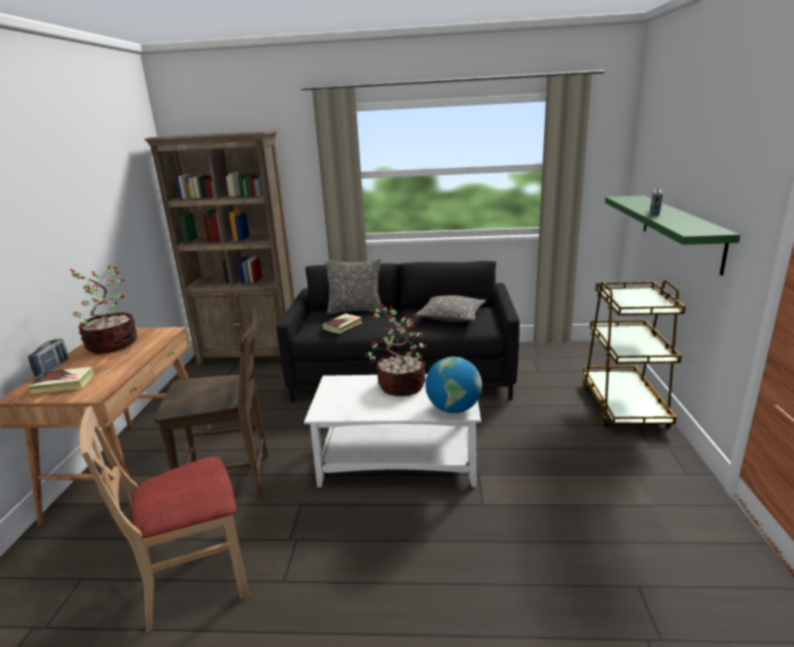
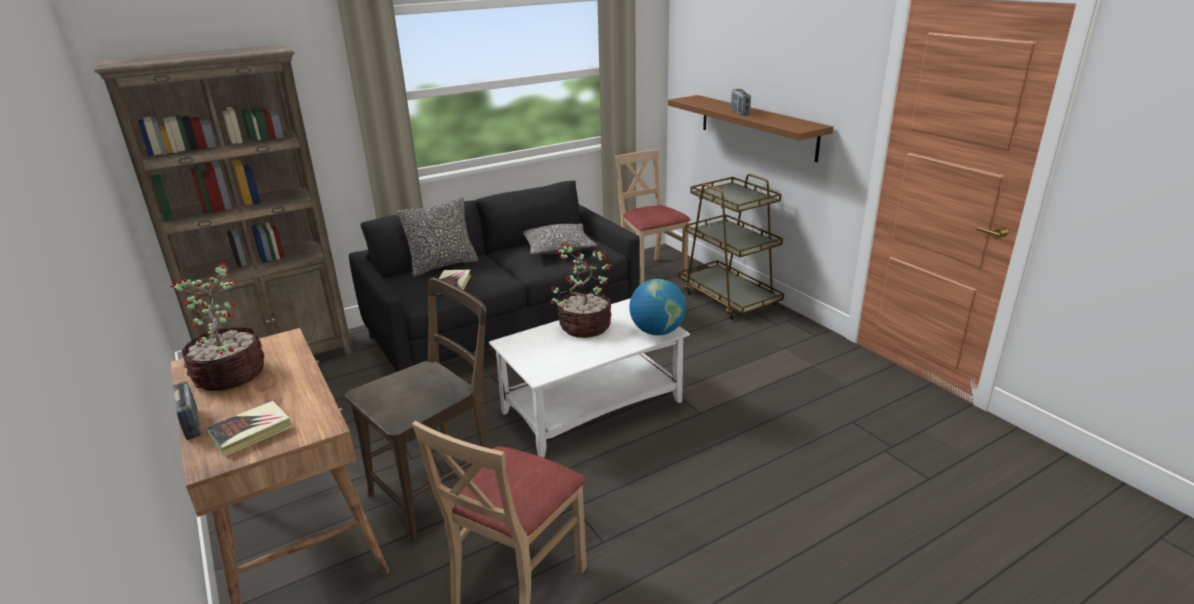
camera: 35 degrees left, 5 degrees up
(570, 361) = (651, 272): none -> beige chair
(680, 230) = (757, 126): green shelf -> brown shelf

